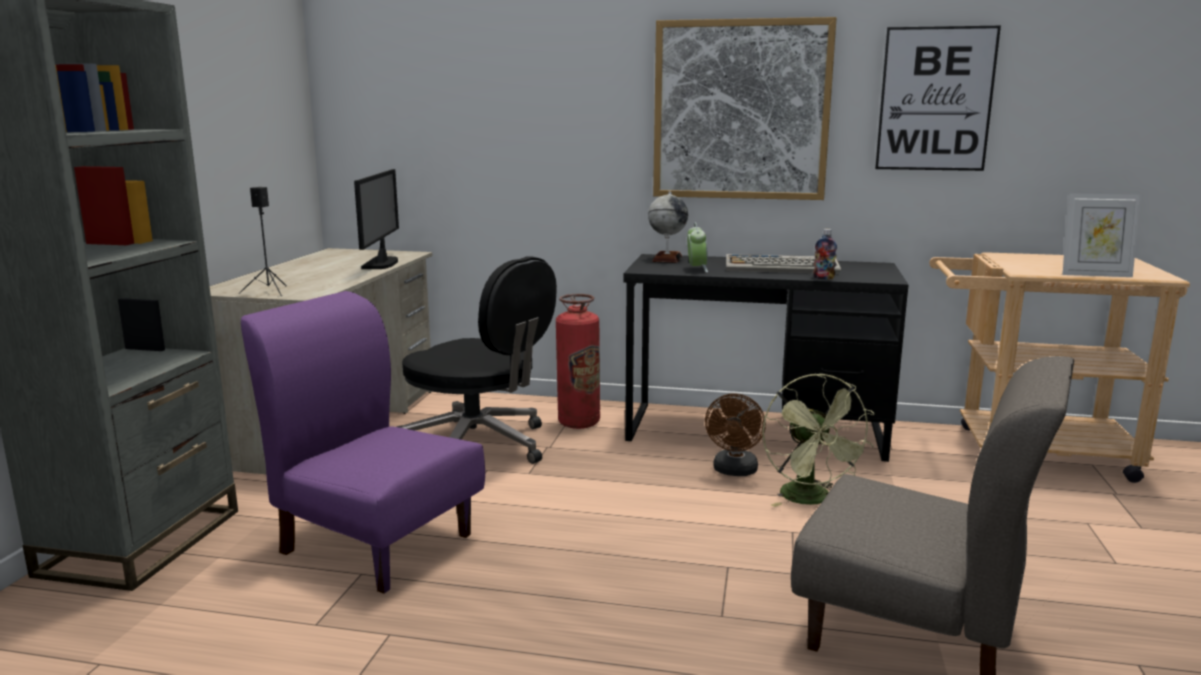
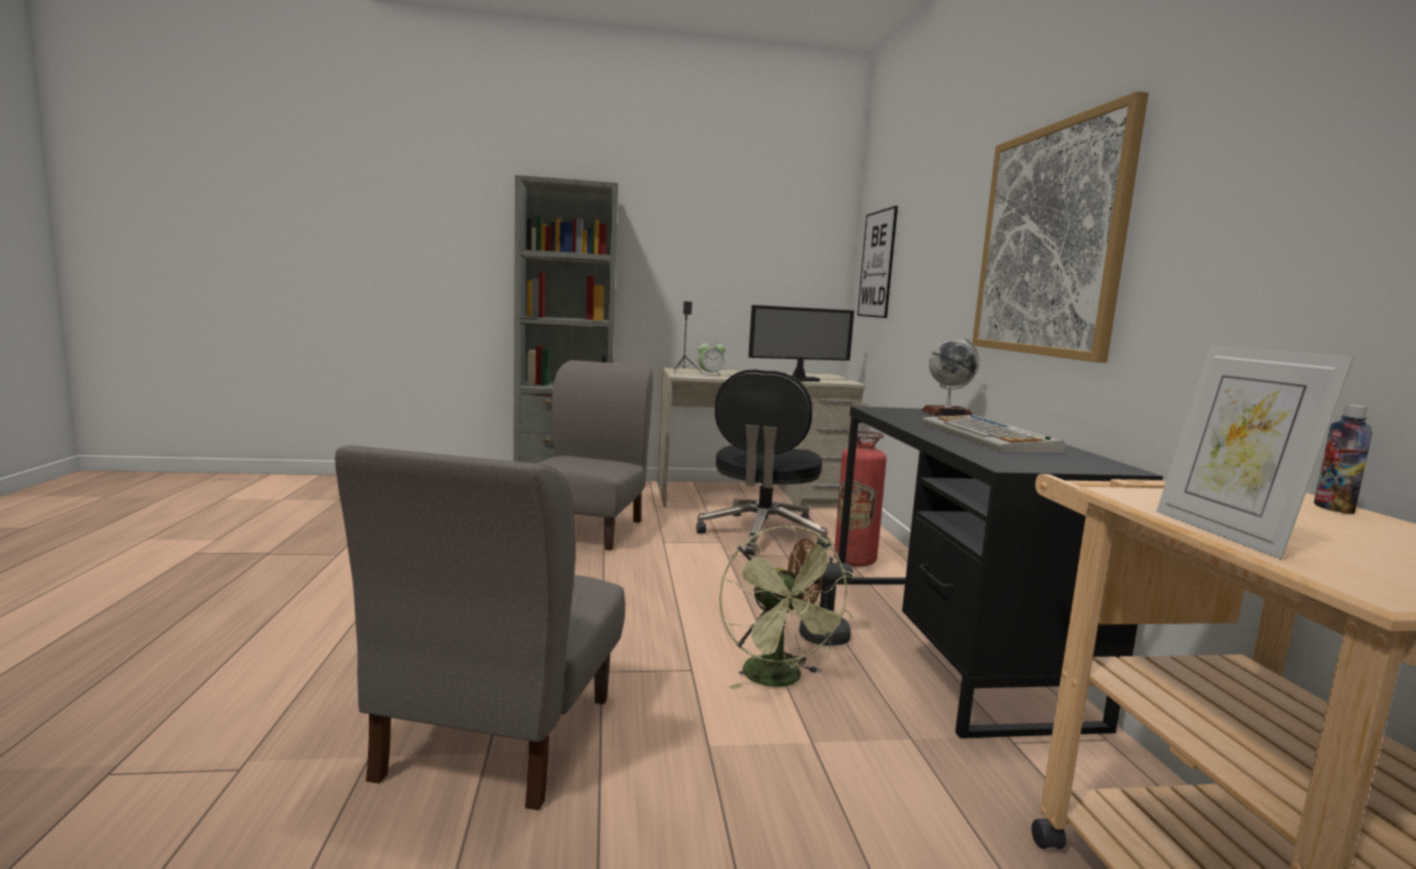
camera: 70 degrees right, 5 degrees down
(376, 542) = (586, 529): purple chair -> grey chair
(696, 269) = (910, 418): alarm clock -> alarm clock (710, 374)
(812, 500) = (779, 680): green fan -> green fan turned 75 degrees counterclockwise
(823, 278) = (952, 446): bottle -> bottle (1333, 508)
(935, 99) = (1260, 195): picture -> picture (877, 264)

